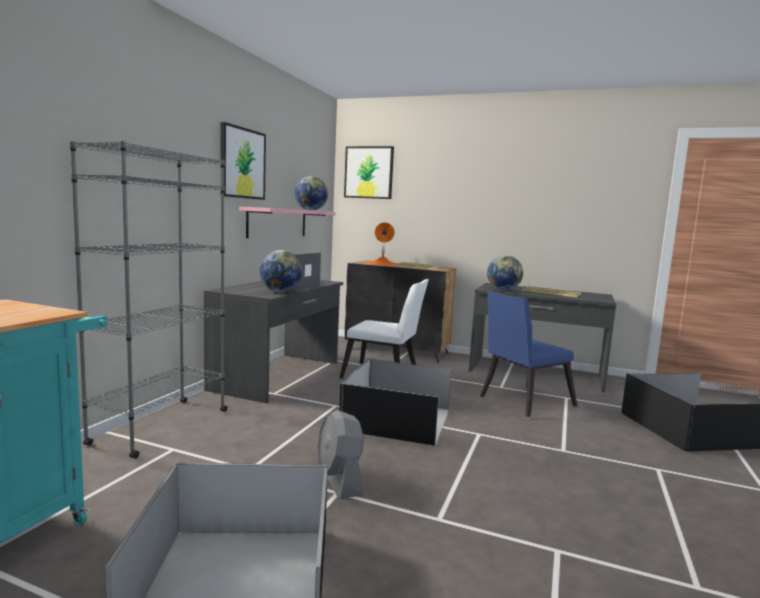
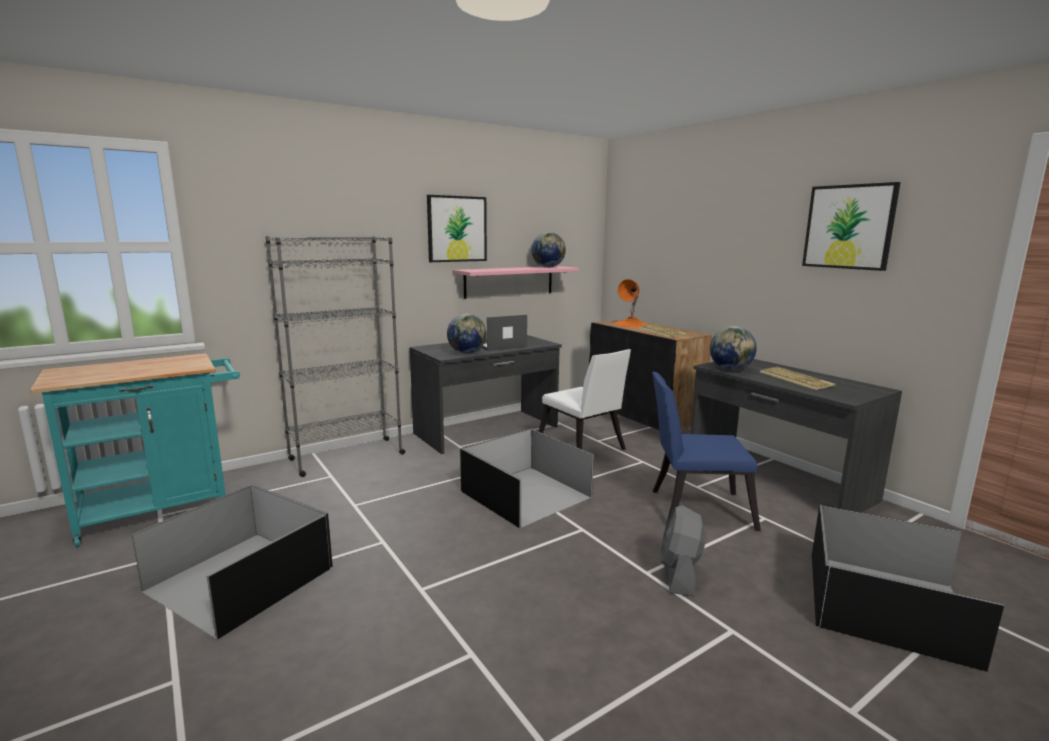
camera: 35 degrees right, 5 degrees up
(340, 480) = (399, 533): grey fan -> grey fan (679, 574)
(369, 172) = (633, 220): picture -> picture (849, 227)

